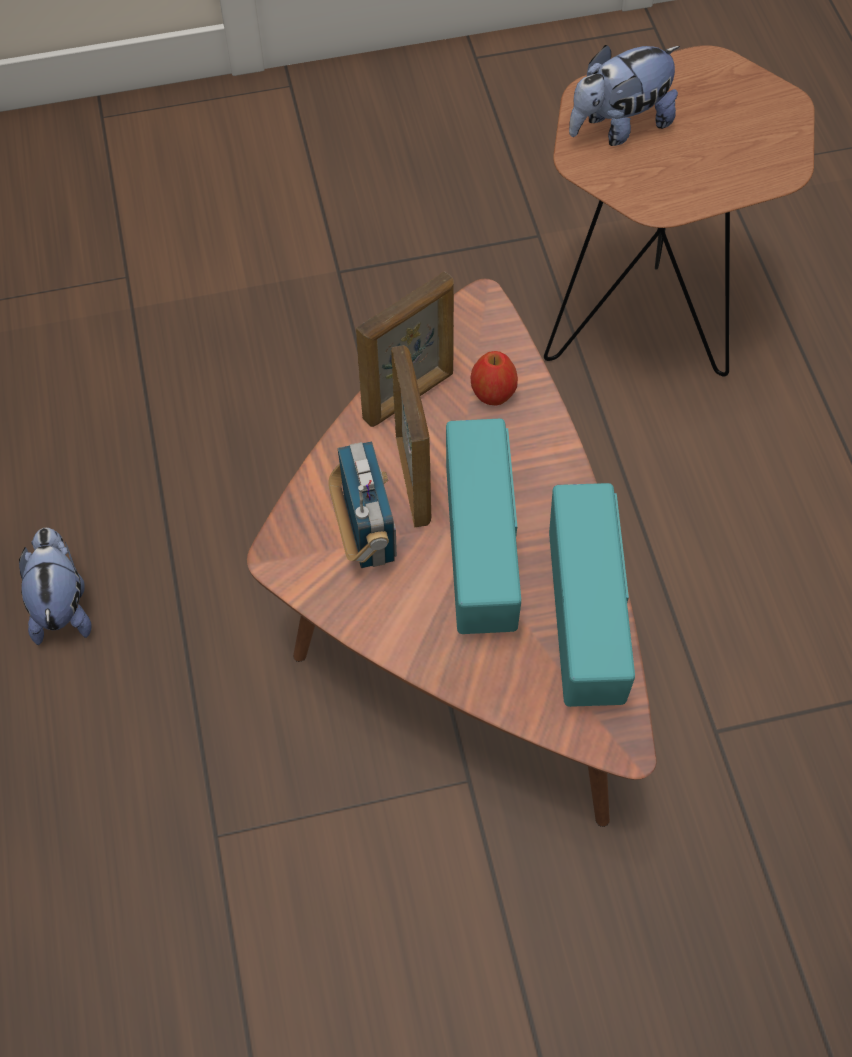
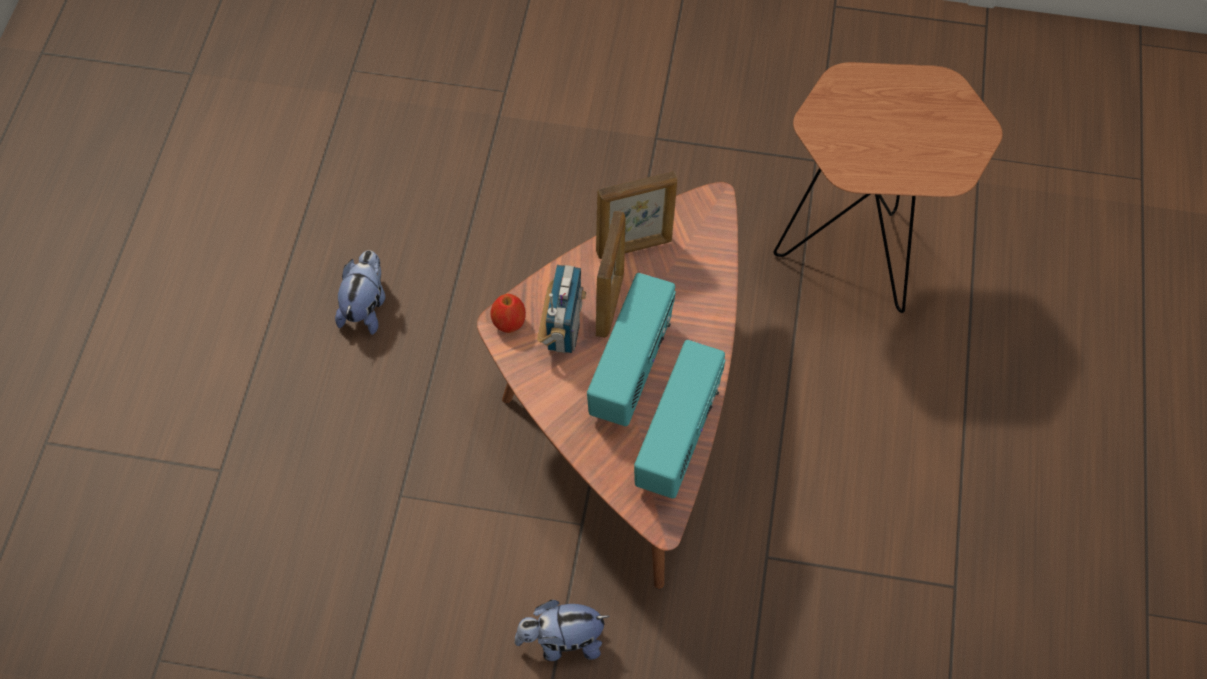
camera: 20 degrees right, 0 degrees up
(493, 394) = (692, 265): apple -> apple (509, 323)
(619, 127) = (852, 108): plush toy -> plush toy (562, 643)

